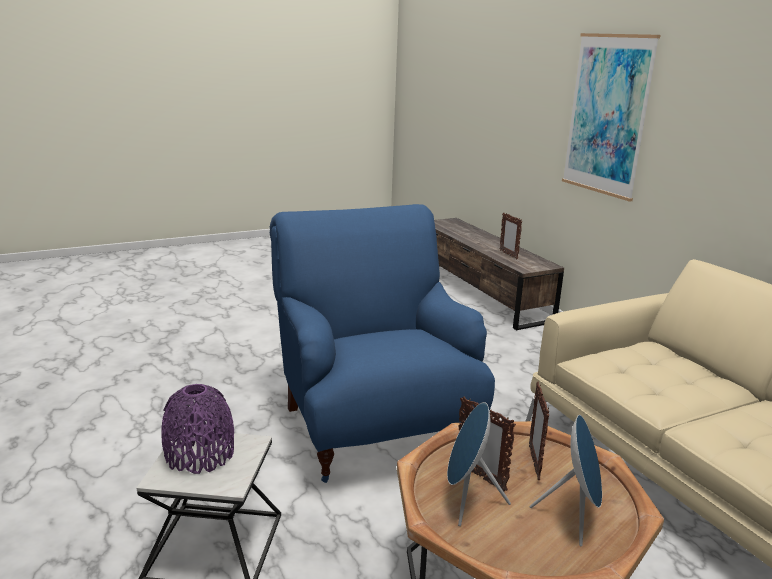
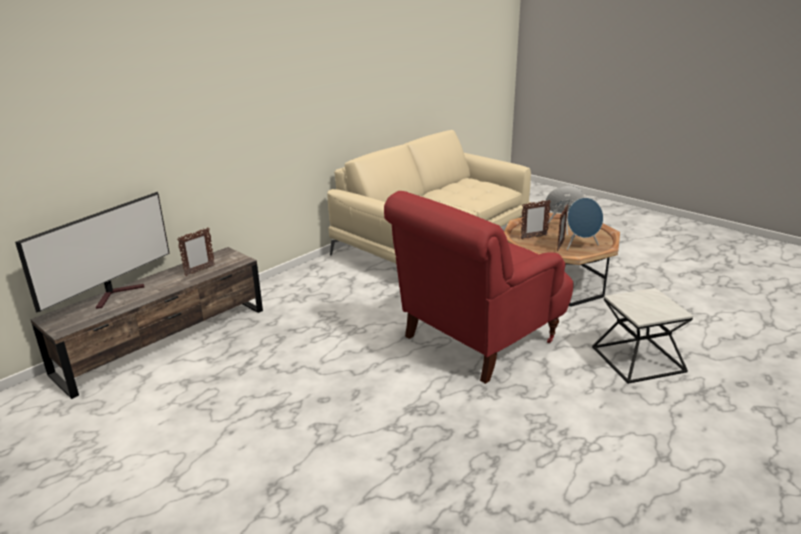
camera: 110 degrees left, 5 degrees up
(200, 454) = (647, 309): purple vase -> none
(373, 429) = (477, 340): blue armchair -> red armchair
(480, 233) = (116, 293): none -> television
(607, 115) = (222, 102): picture -> none

